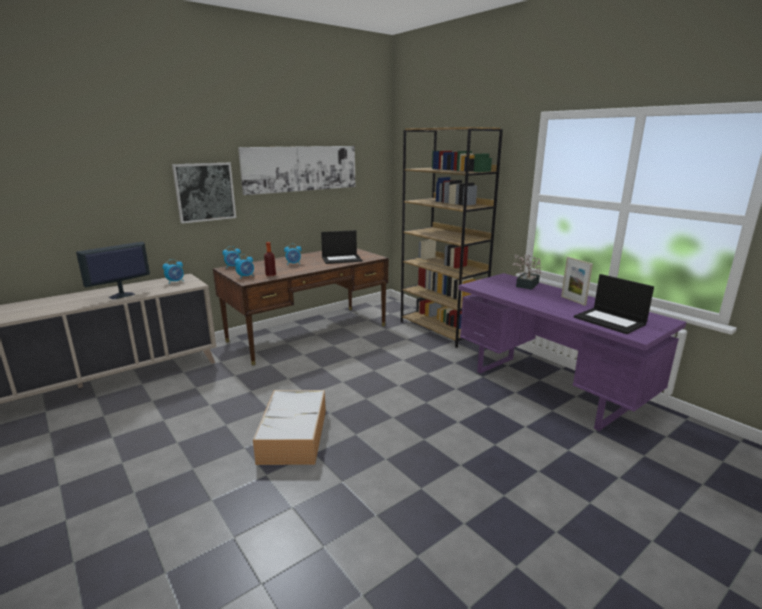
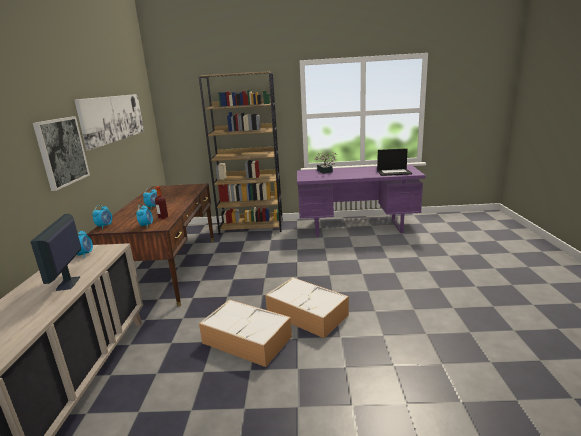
camera: 50 degrees left, 0 degrees up
(222, 421) = (248, 340): none -> storage box
(342, 259) = (180, 193): laptop -> none
(573, 300) = (360, 170): picture frame -> none

